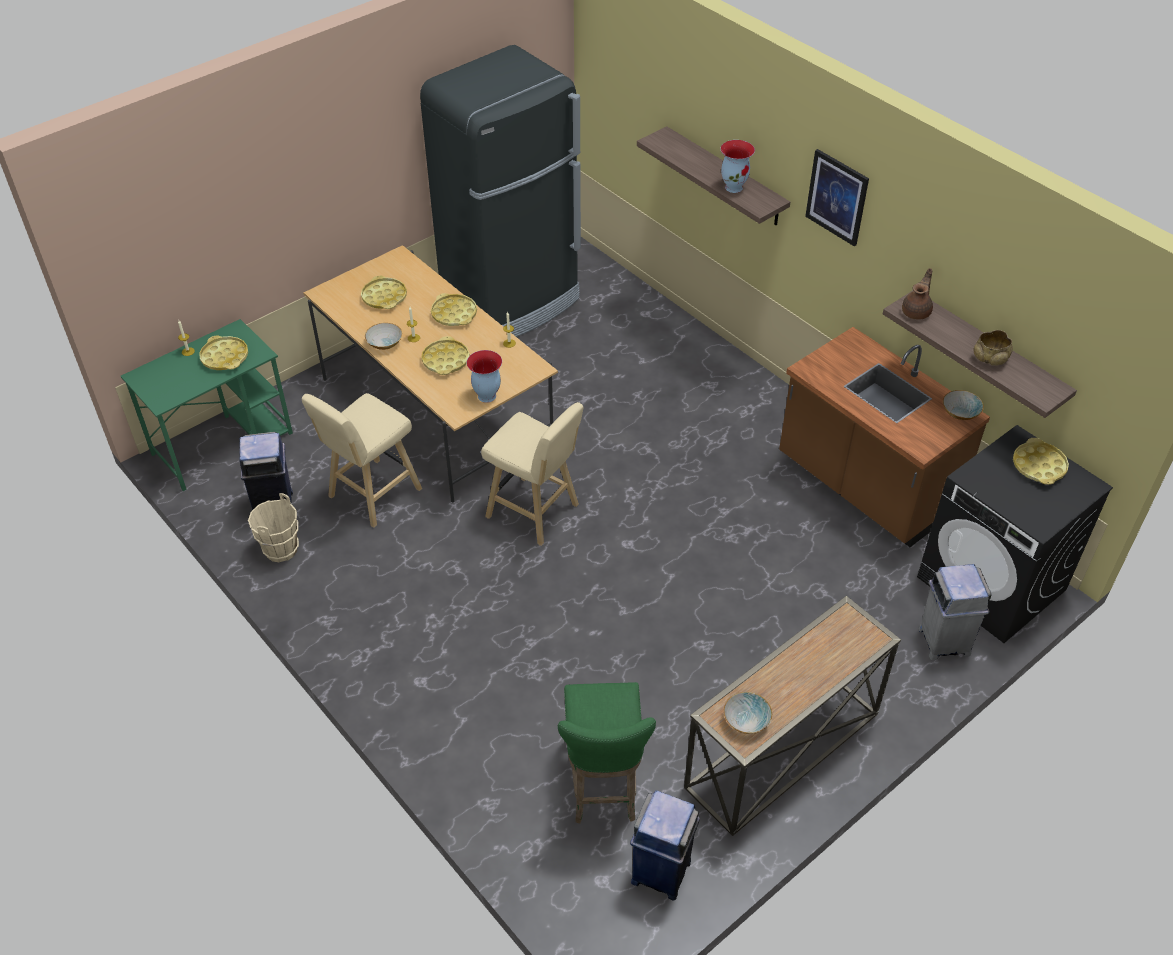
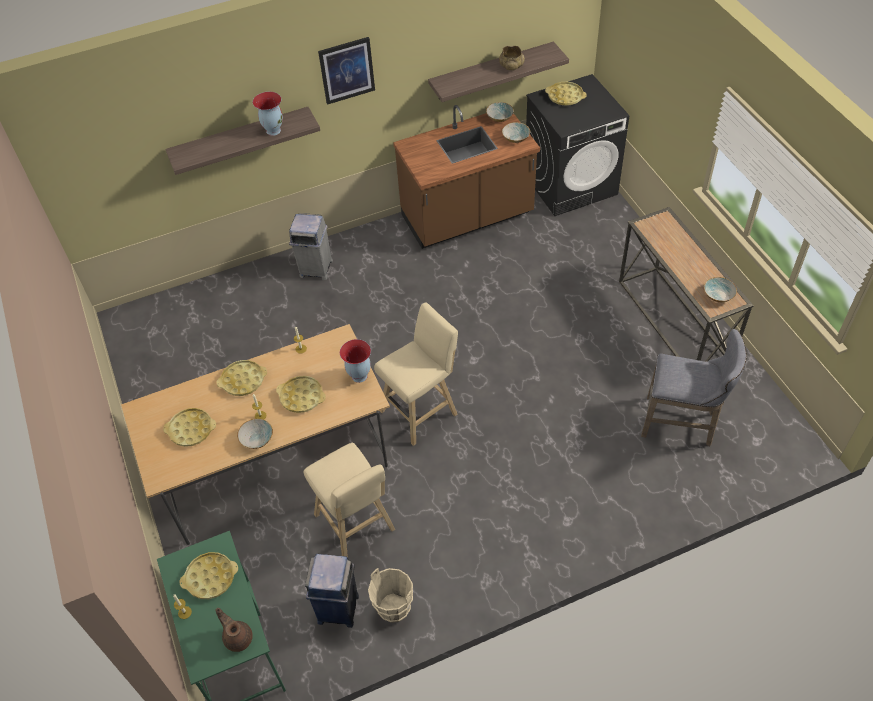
camera: 70 degrees left, 5 degrees up
(512, 303) = (164, 376): black fridge -> none
(602, 785) = (682, 424): green stool -> grey stool
(661, 870) = (753, 407): blue trash can -> none
(917, 312) = (452, 84): brown teapot -> brown teapot (238, 637)
(927, 437) = (516, 138): none -> bowl
(944, 640) = (608, 220): grey trash can -> grey trash can (315, 268)

